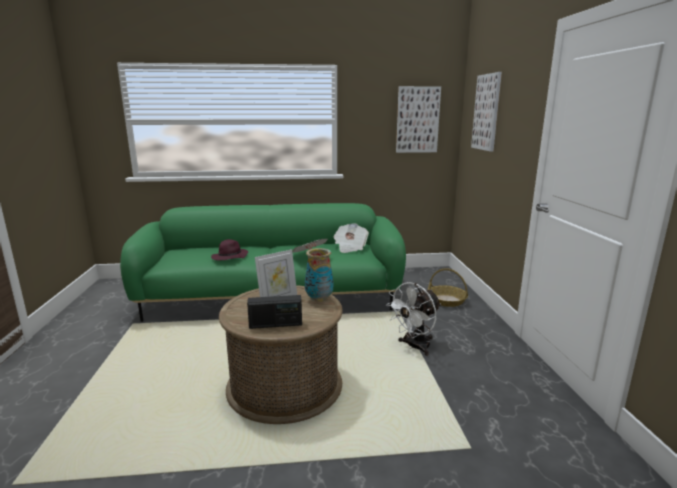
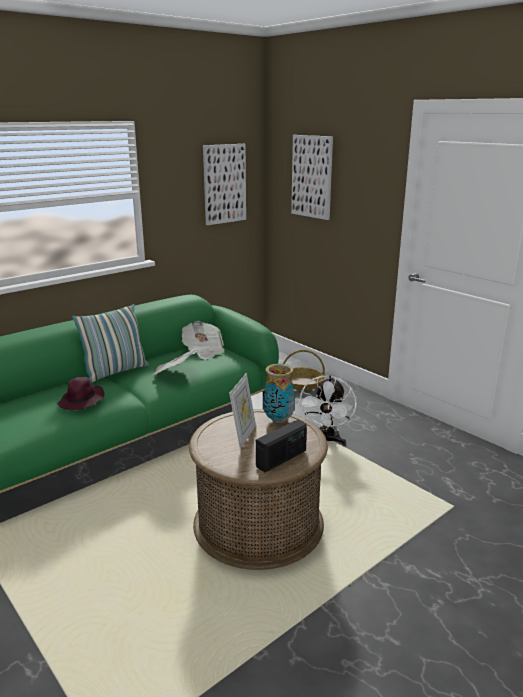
camera: 35 degrees left, 5 degrees up
(275, 247) = (115, 372): none -> pillow

